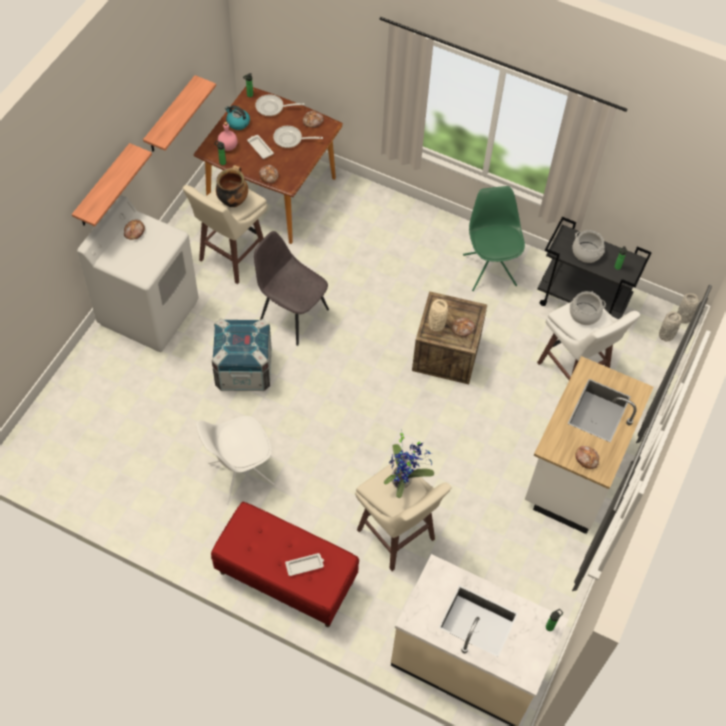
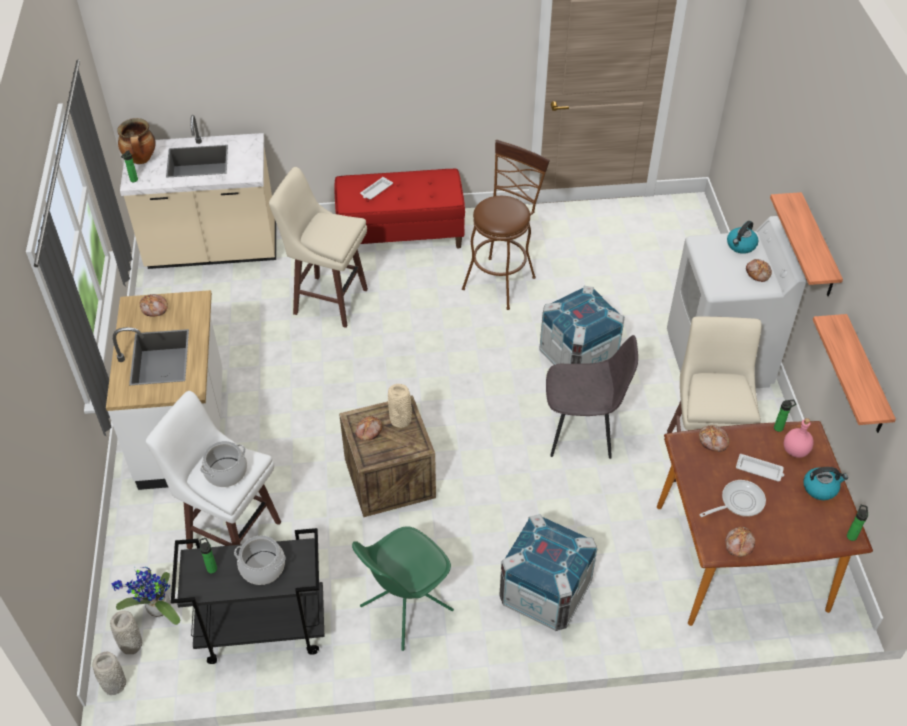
camera: 150 degrees right, 10 degrees down
(120, 258) = (741, 246): none -> kettle
(233, 200) = (719, 391): cooking pot -> cooking pot (141, 159)
(239, 474) = (502, 279): white chair -> brown stool
(272, 107) = (806, 534): frying pan -> none
(401, 235) = (545, 592): none -> crate
(404, 480) = (326, 237): potted plant -> potted plant (156, 610)
(489, 269) = (405, 609): green chair -> green chair turned 90 degrees clockwise

